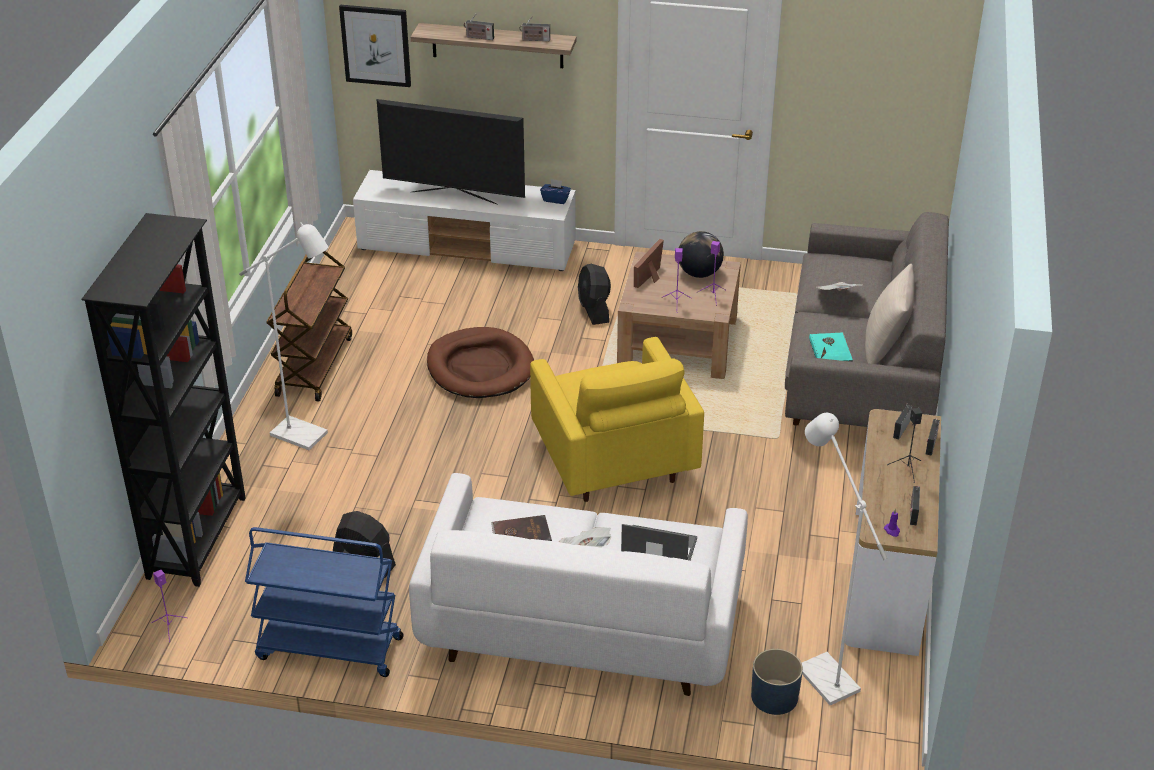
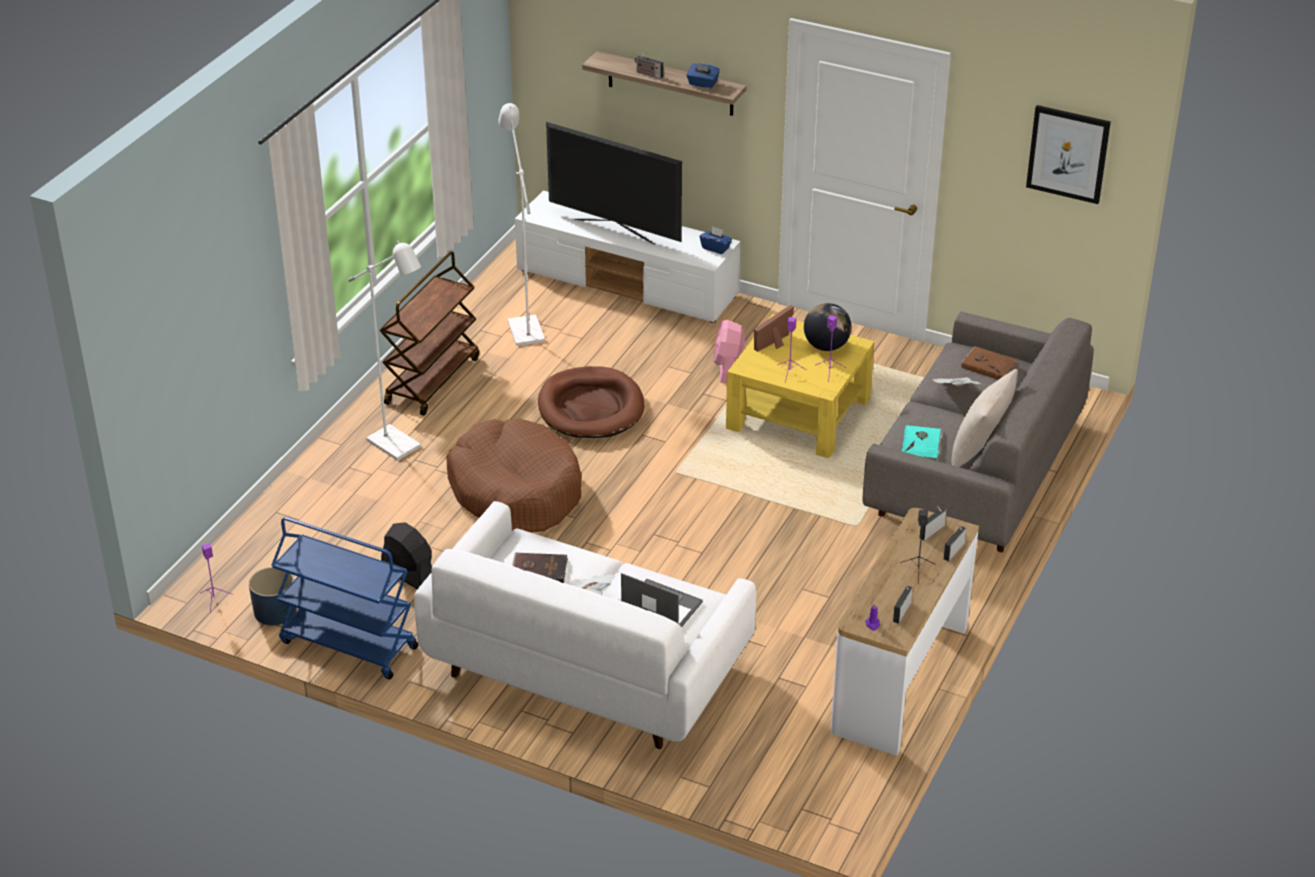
camera: 15 degrees right, 0 degrees up
(199, 537) = (268, 523): black bookcase -> none
(376, 45) = (555, 67): picture -> picture (1068, 153)
(440, 460) = (516, 491): none -> brown dog bed
(534, 40) = (702, 84): radio -> blue tissue box
(594, 310) = (728, 368): black fan -> pink fan
(613, 462) = (682, 521): yellow armchair -> none
(677, 342) = (798, 414): brown coffee table -> yellow coffee table
(774, 697) = (739, 766): blue planter -> blue planter (275, 611)
(820, 672) = (795, 752): white floor lamp -> white floor lamp (524, 326)
(854, 268) = (989, 365): none -> brown book

